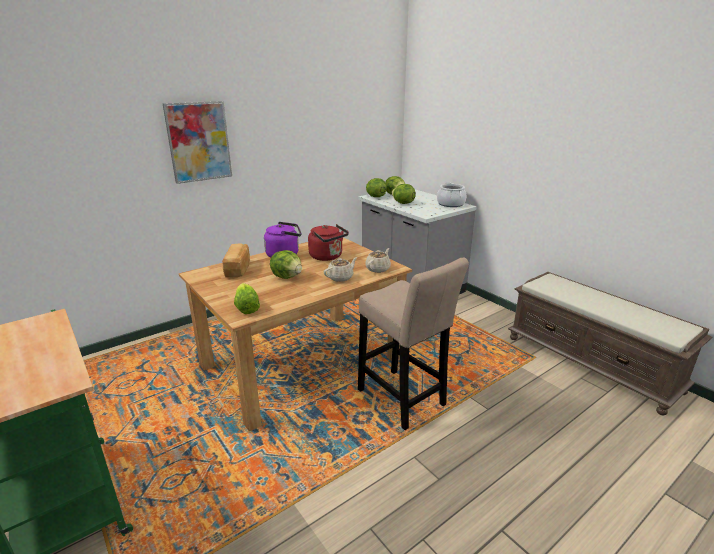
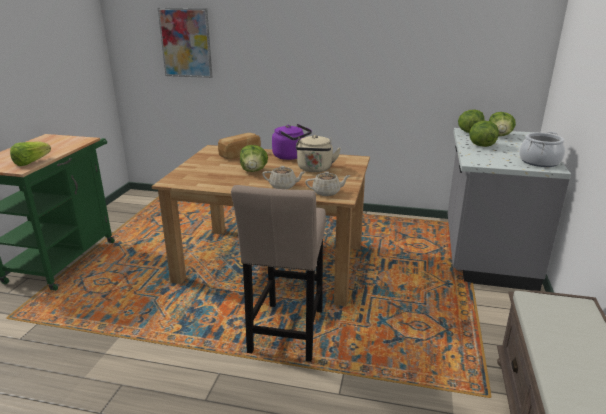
camera: 50 degrees right, 0 degrees up
(199, 142) = (283, 40): picture -> picture (186, 43)
(246, 307) = (185, 178): lettuce -> lettuce (31, 162)
(327, 257) = (315, 169): red kettle -> beige kettle

